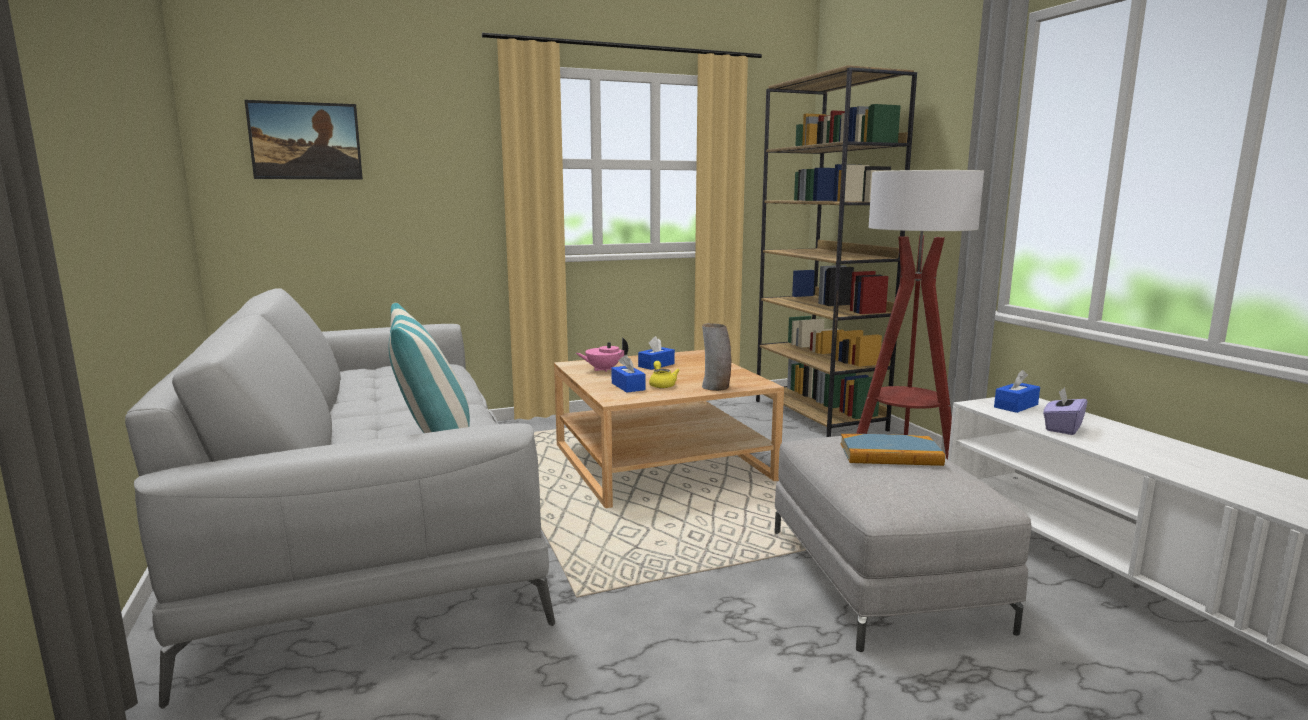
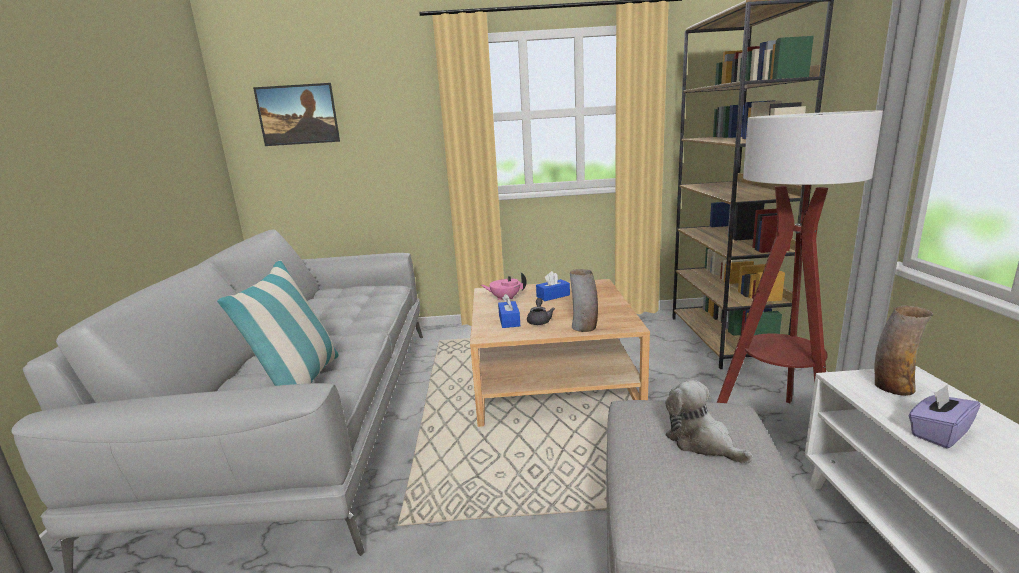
camera: 20 degrees right, 5 degrees up
(662, 384) = (539, 320): yellow teapot -> grey teapot
(890, 454) = (701, 442): book -> plush toy
(1016, 406) = (893, 387): blue tissue box -> vase

